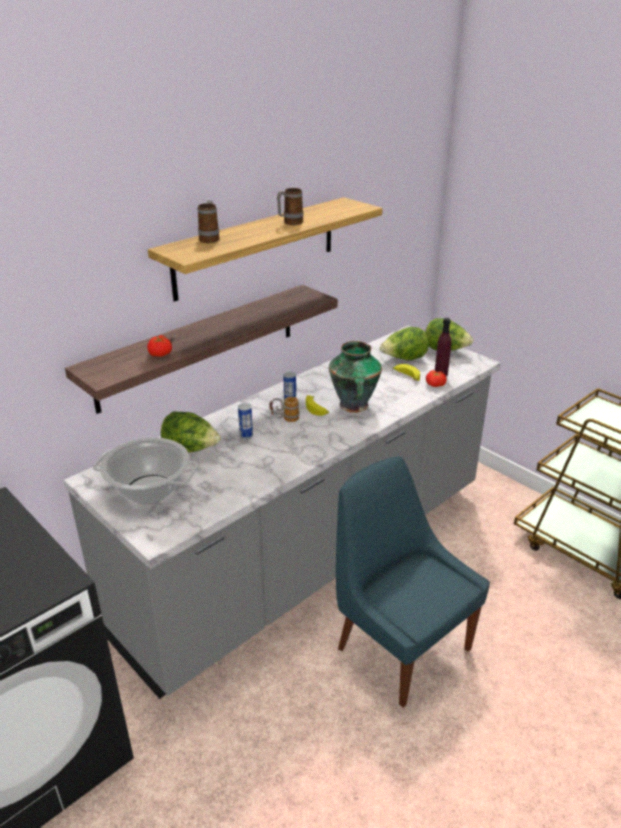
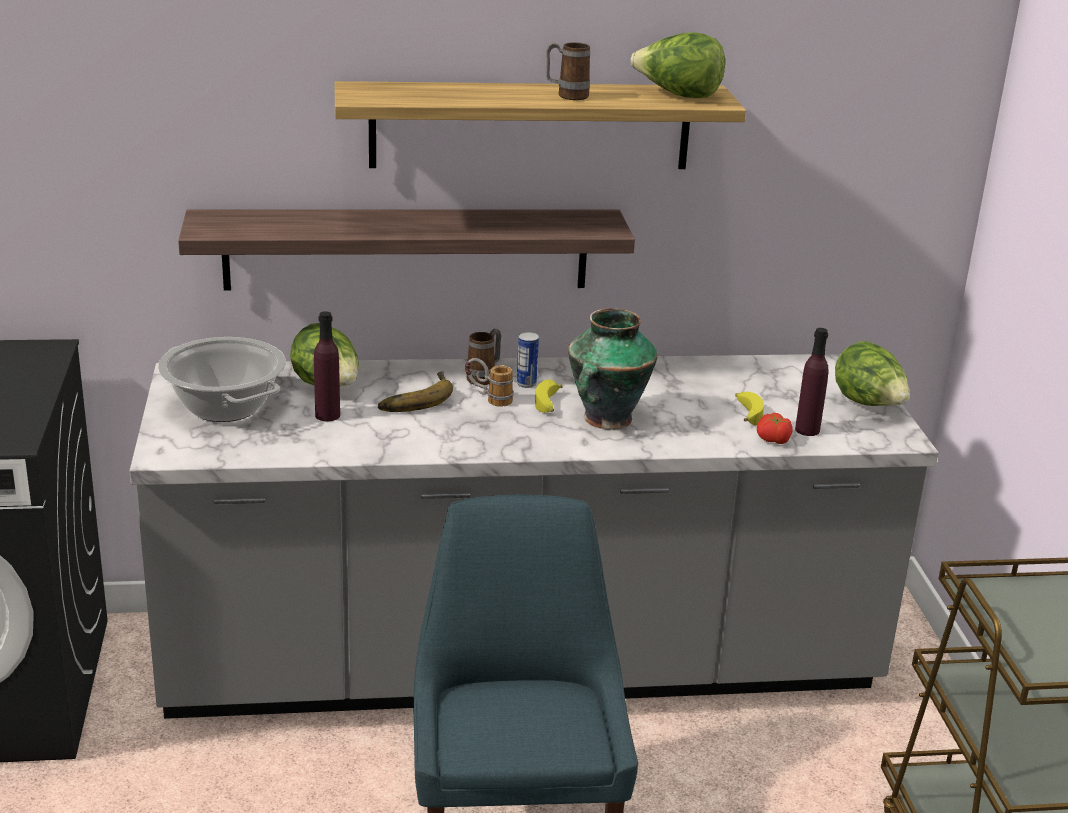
camera: 35 degrees right, 5 degrees down
(161, 354) = (304, 228): tomato -> none
(210, 238) = (428, 88): mug -> mug (484, 377)
(215, 467) = (327, 415): none -> purple bottle
(246, 436) = (413, 398): can -> banana
(404, 359) = (779, 393): lettuce -> lettuce (678, 96)

